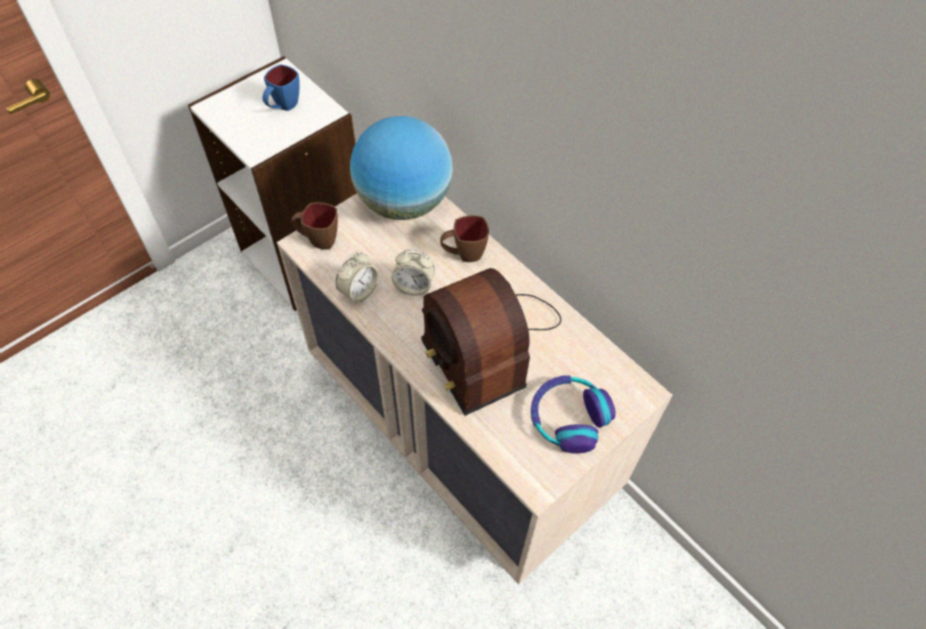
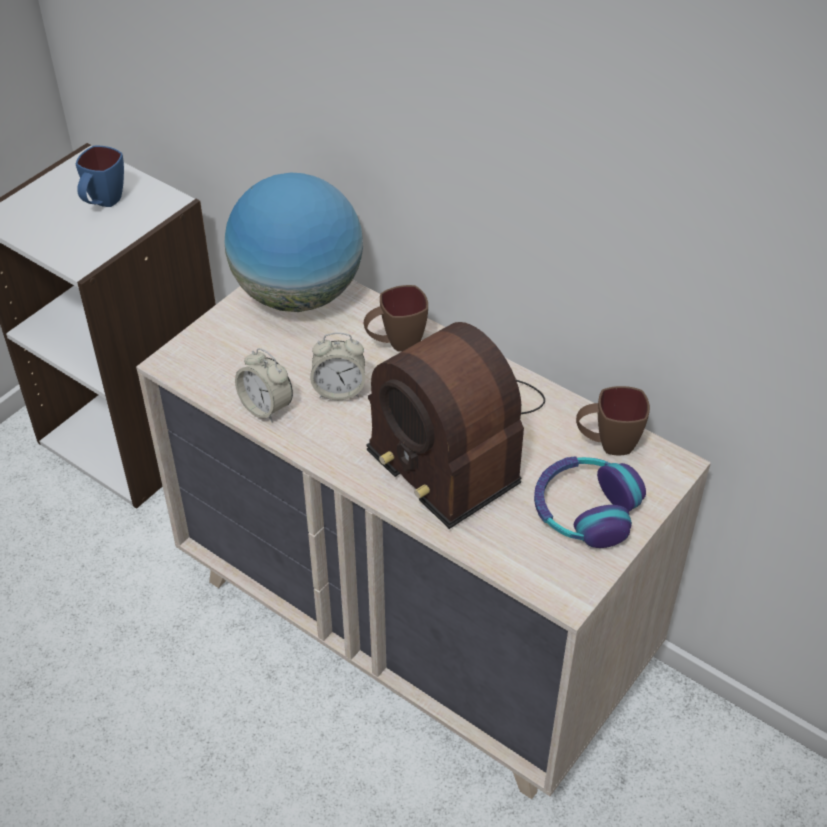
camera: 10 degrees left, 10 degrees down
(318, 240) = (193, 356): brown mug -> brown mug (607, 444)
(359, 291) = (266, 407): alarm clock -> alarm clock turned 105 degrees clockwise

